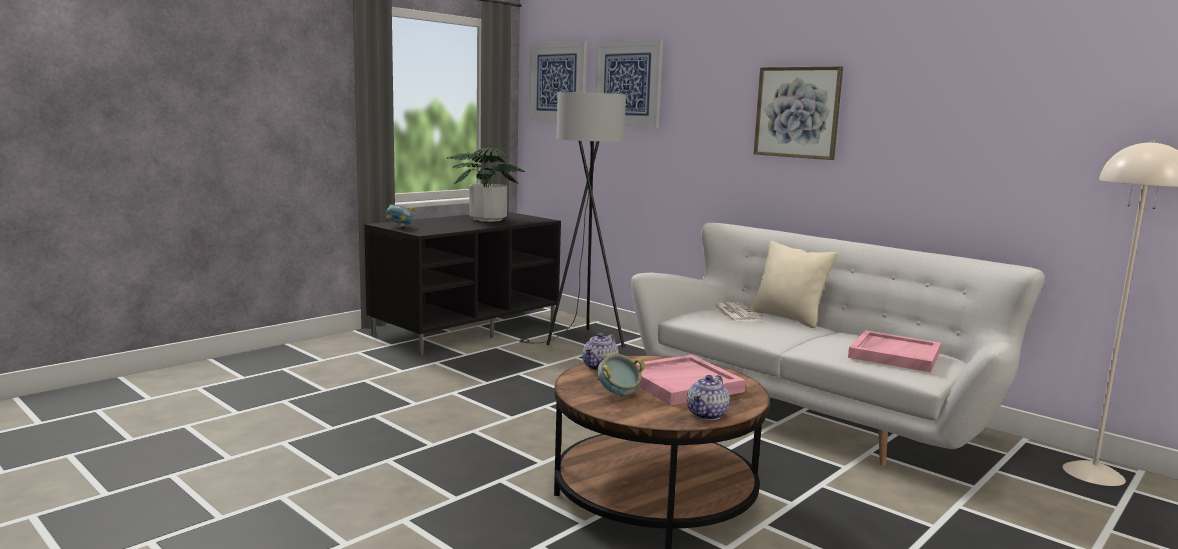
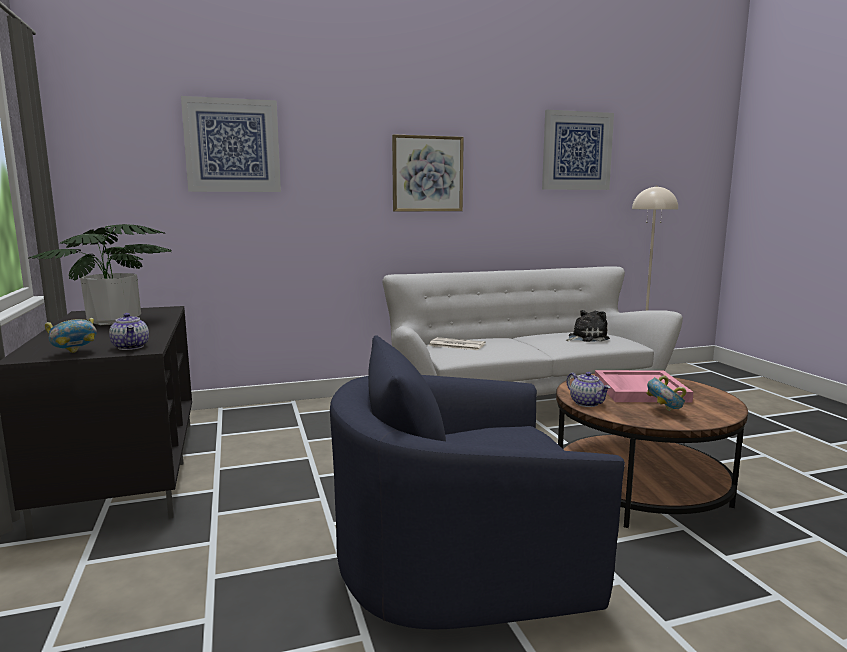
camera: 60 degrees left, 0 degrees up
(438, 438) = (460, 560): none -> blue armchair
(558, 82) = (113, 141): picture -> picture (577, 151)
(580, 341) = (267, 428): grey floor lamp -> none
(707, 415) = (714, 397): teapot -> teapot (131, 347)
(788, 318) = (475, 338): beige pillow -> none
(894, 354) = (586, 338): pink tray -> plush toy

